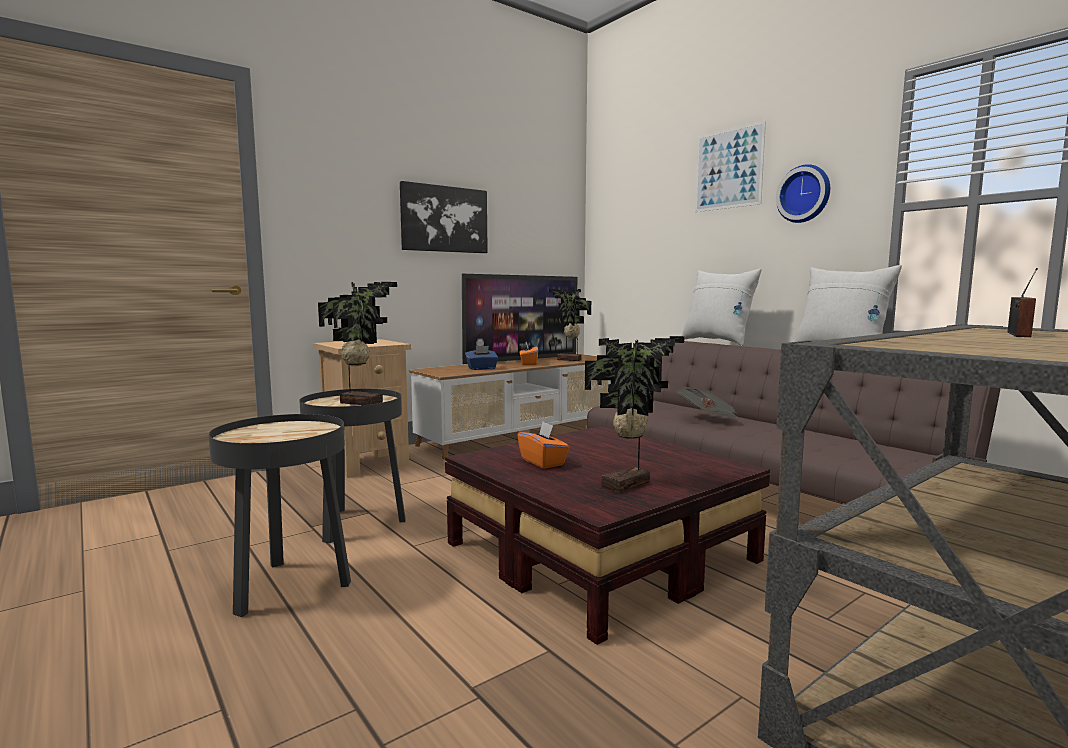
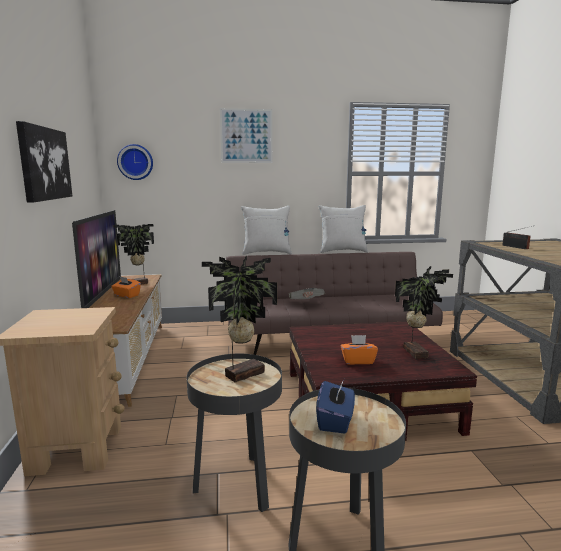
camera: 60 degrees left, 5 degrees up
(482, 368) = (117, 311): blue tissue box -> blue tissue box (335, 420)
(804, 194) = (300, 160): wall clock -> wall clock (135, 162)

